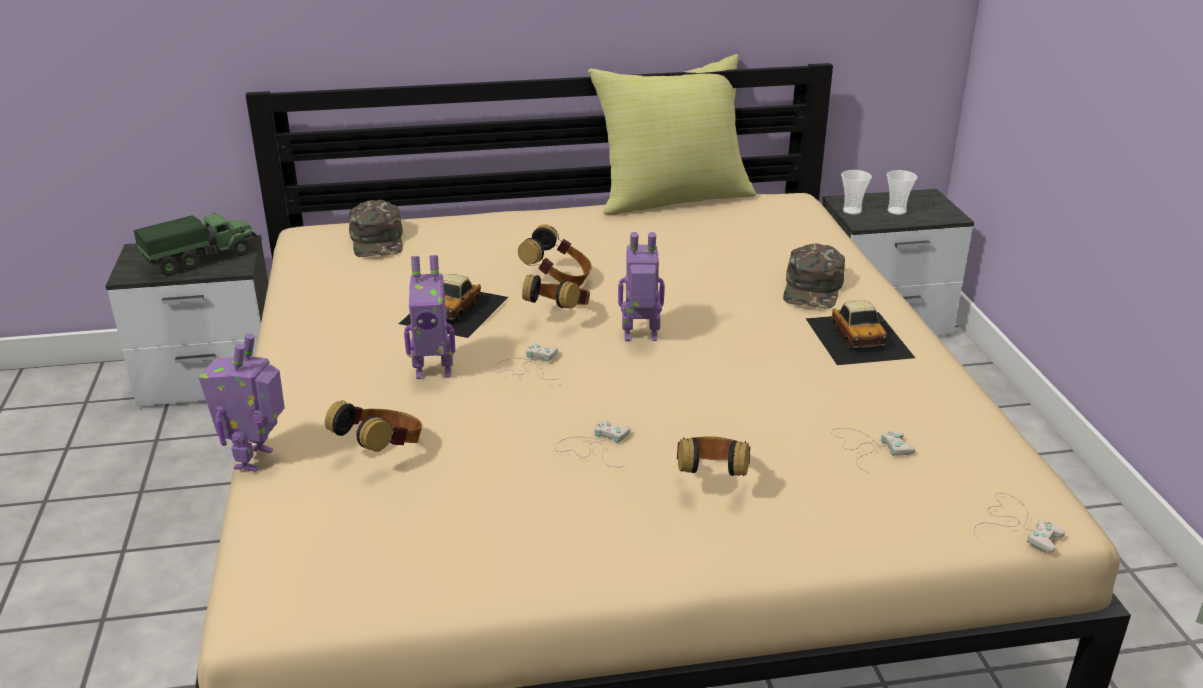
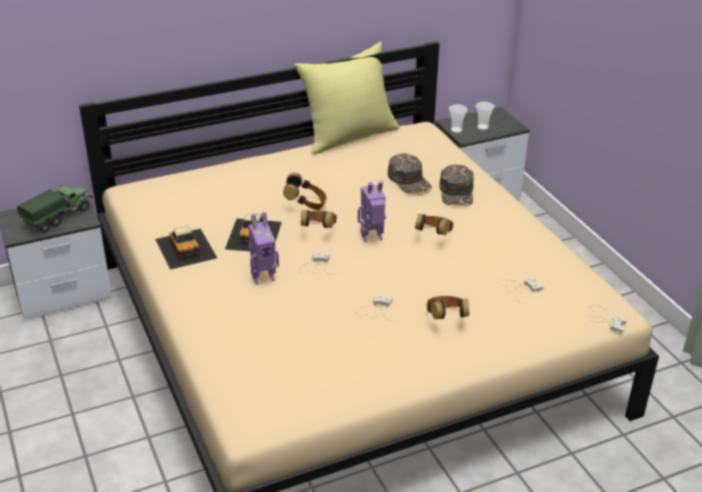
camera: 15 degrees left, 5 degrees up
(256, 459) = (191, 347): toy robot -> none
(378, 240) = (177, 191): green cap -> green cap (409, 180)
(382, 451) = (261, 331): headphones -> headphones (434, 236)
(859, 337) = (493, 221): toy car -> toy car (186, 248)

